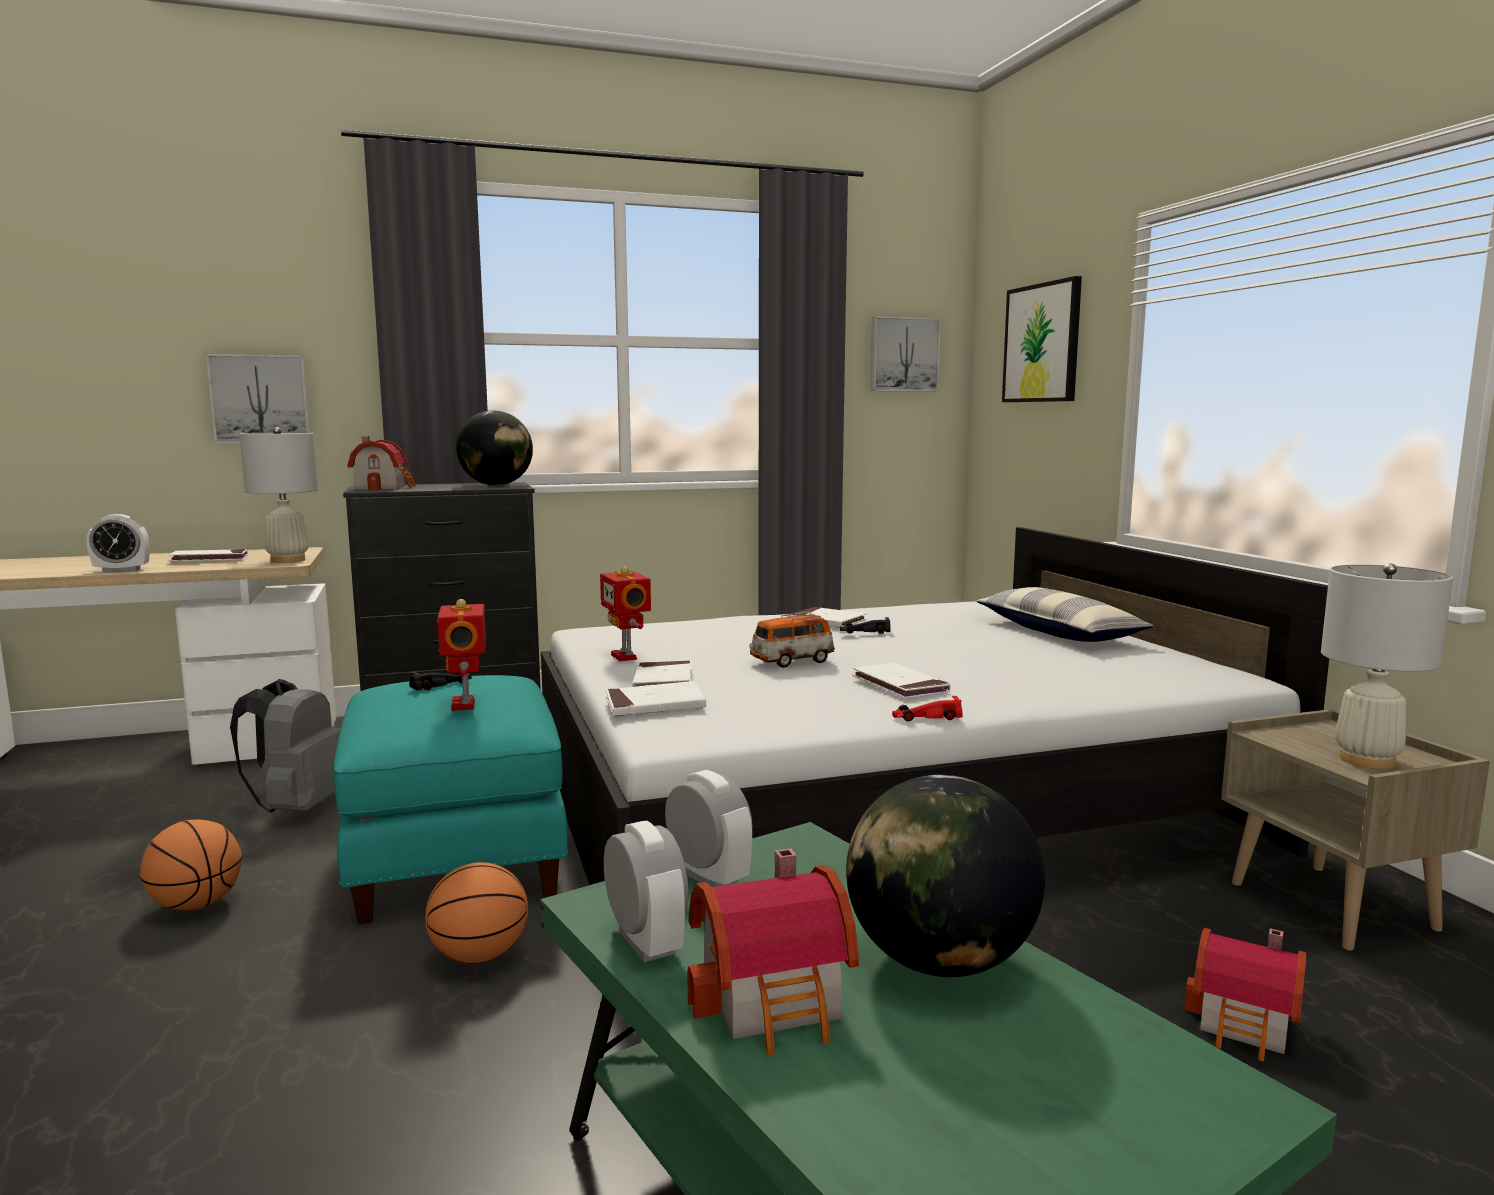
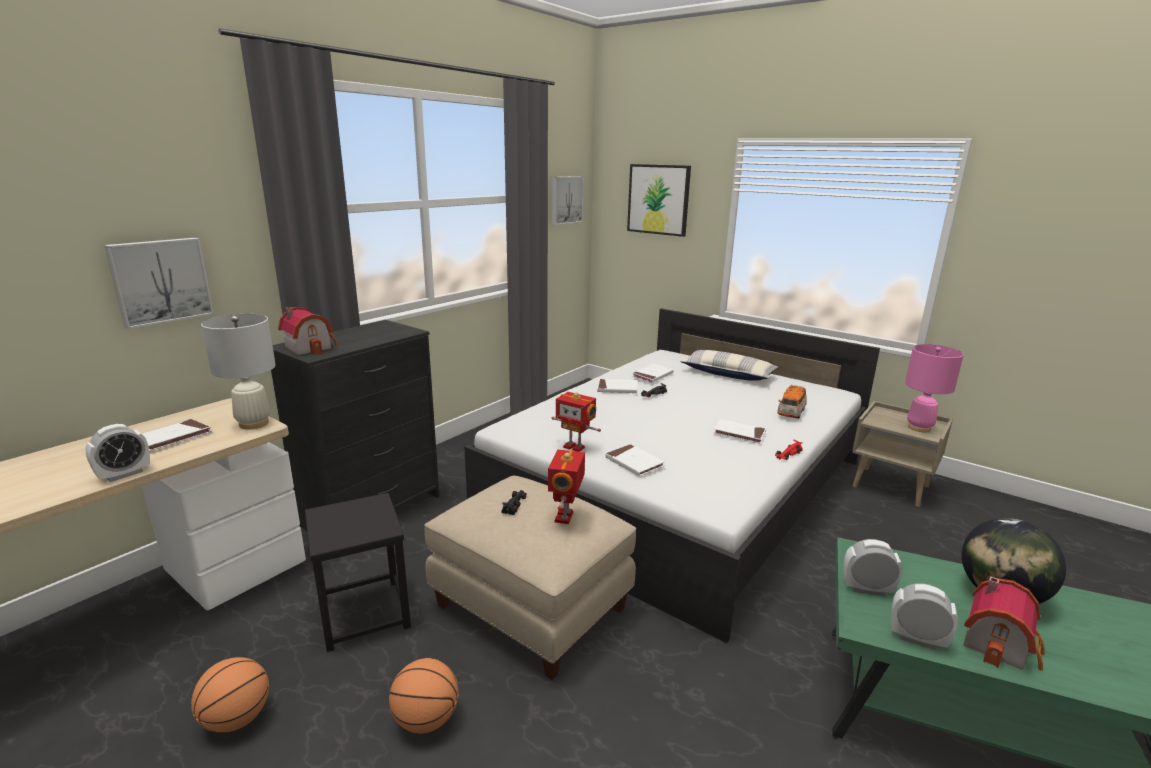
camera: 35 degrees left, 10 degrees up
(298, 807) = (363, 613): grey backpack -> black stool
(459, 856) = (532, 606): turquoise ottoman -> beige ottoman
(466, 705) = (565, 517): toy robot -> toy robot turned 60 degrees clockwise
(479, 957) = (648, 666): basketball -> basketball (237, 719)
(496, 485) = (387, 329): globe -> none
(655, 705) = (670, 484): white book -> white book (652, 375)
(791, 661) = (664, 428): toy car -> toy car (791, 413)
(1247, 1026) = (936, 556): toy house -> none
(1366, 760) = (919, 428): white table lamp -> pink table lamp

